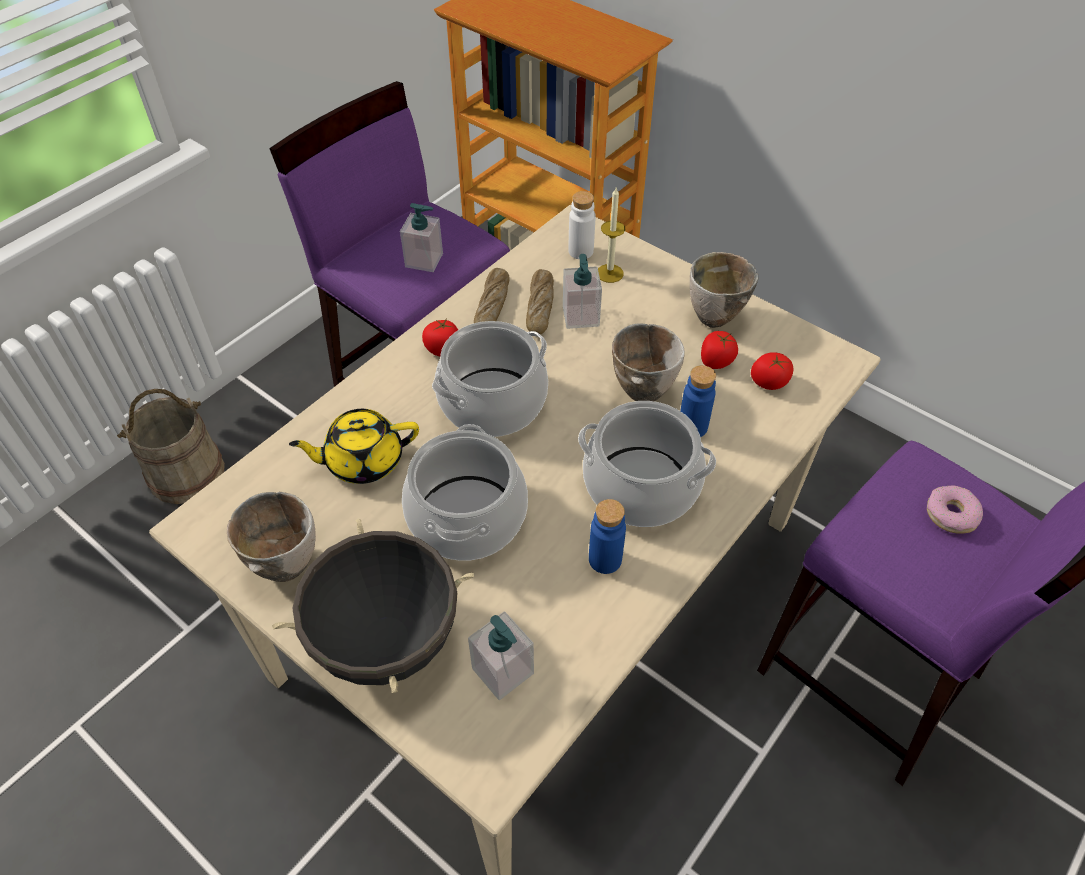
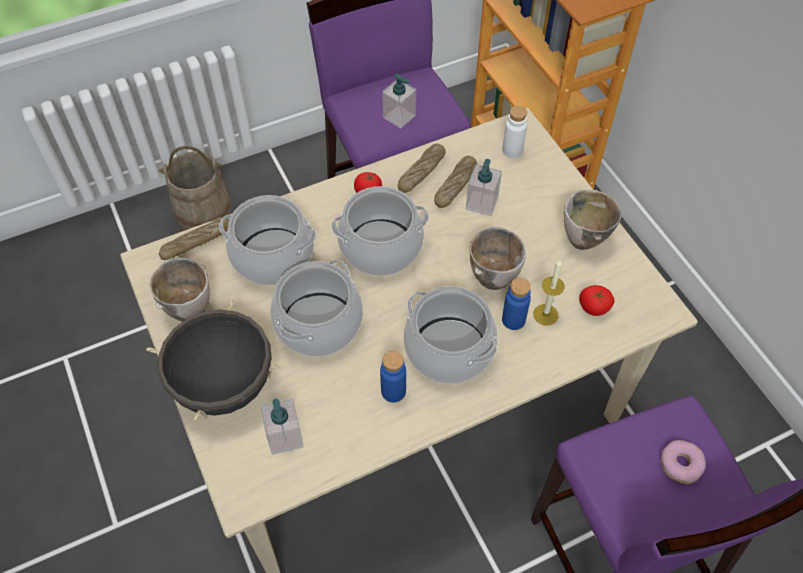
camera: 25 degrees right, 5 degrees up
(251, 479) = (196, 242): none -> bread
(363, 460) = (272, 257): yellow teapot -> cooking pot
(609, 273) = (524, 176): candle -> candle (545, 314)
(716, 361) = (562, 276): tomato -> none

